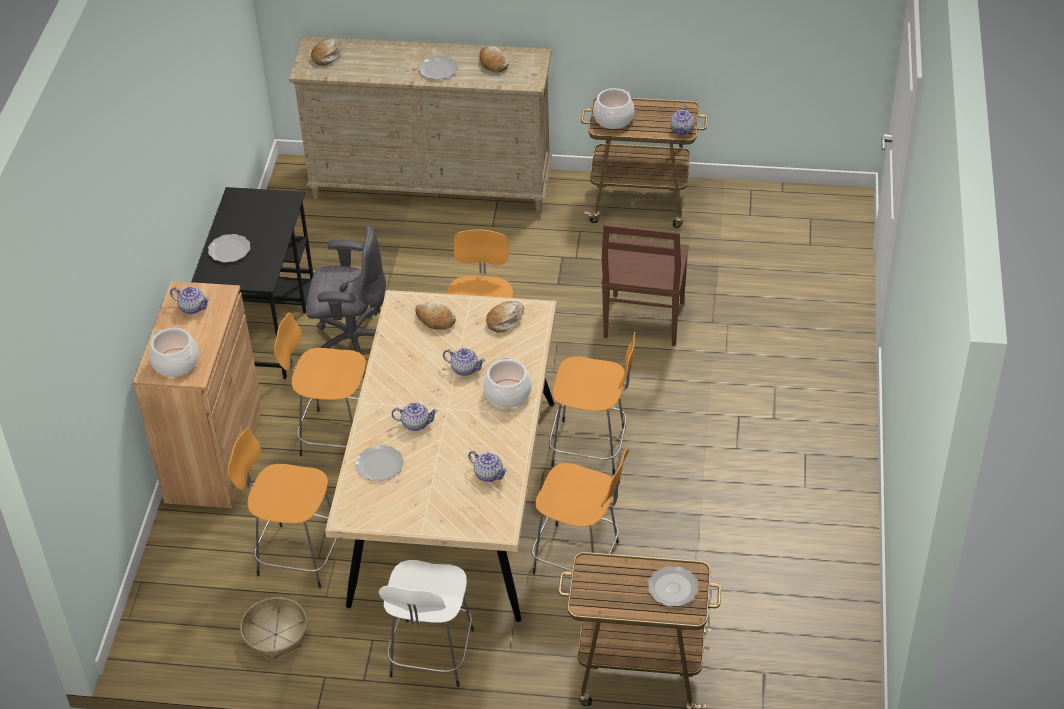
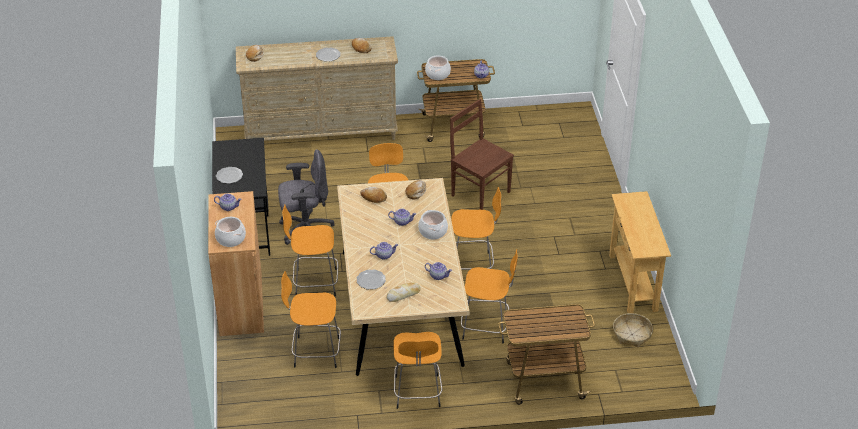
camera: 15 degrees left, 5 degrees down
(275, 634) = (318, 397): basket -> basket (631, 334)
(422, 498) = (403, 294): none -> bread
(431, 656) = (417, 393): white stool -> orange stool
(643, 322) = (479, 193): brown chair -> brown chair turned 135 degrees clockwise
(674, 588) = (566, 320): plate -> none
(843, 519) = (633, 282): none -> beige console table

